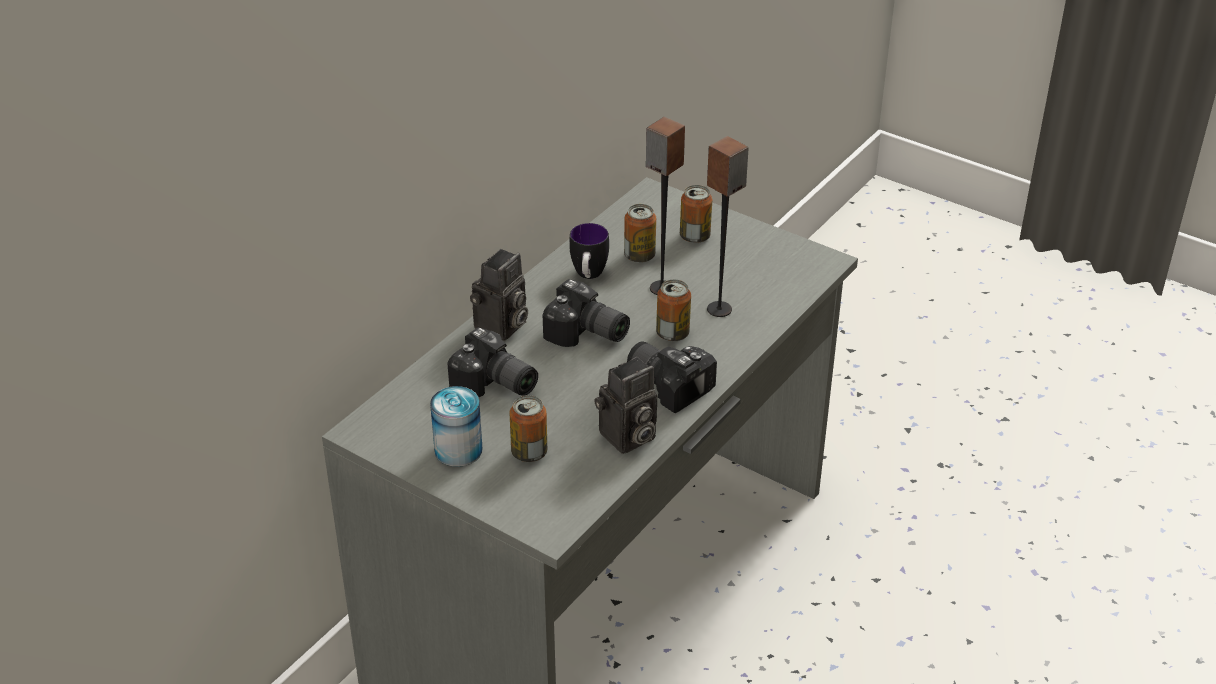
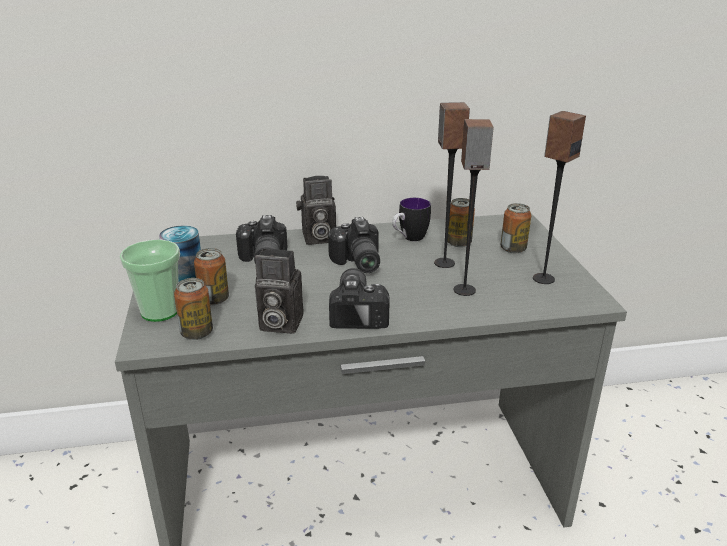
camera: 45 degrees right, 10 degrees down
(504, 495) = (160, 311): none -> cup
(672, 334) = (409, 287): can -> can (197, 333)
(761, 259) = (543, 278): none -> speaker

